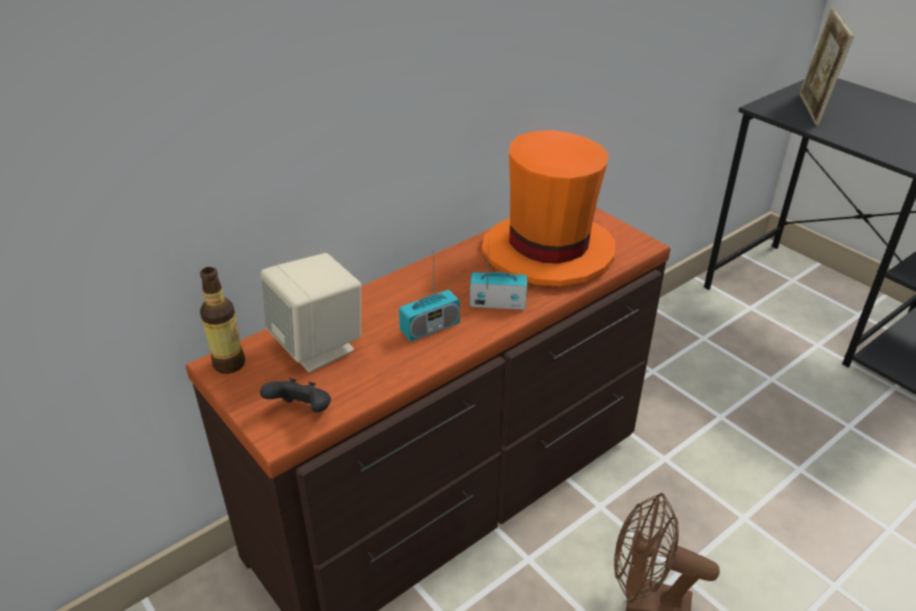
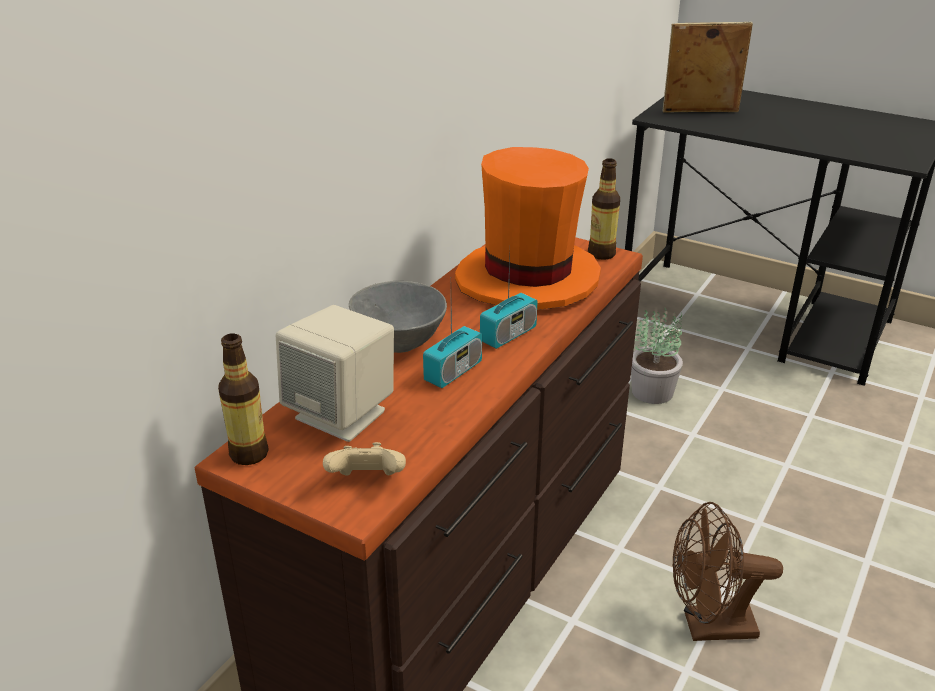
camera: 20 degrees left, 5 degrees down
(302, 411) = (367, 481): black game controller -> beige game controller
(402, 292) = (399, 344): none -> grey bowl
(498, 303) = (508, 335): radio -> radio turned 150 degrees clockwise
(630, 240) = (601, 254): none -> bottle
(702, 366) = (652, 391): none -> potted plant
(812, 110) = (700, 113): picture frame -> picture frame turned 105 degrees clockwise

